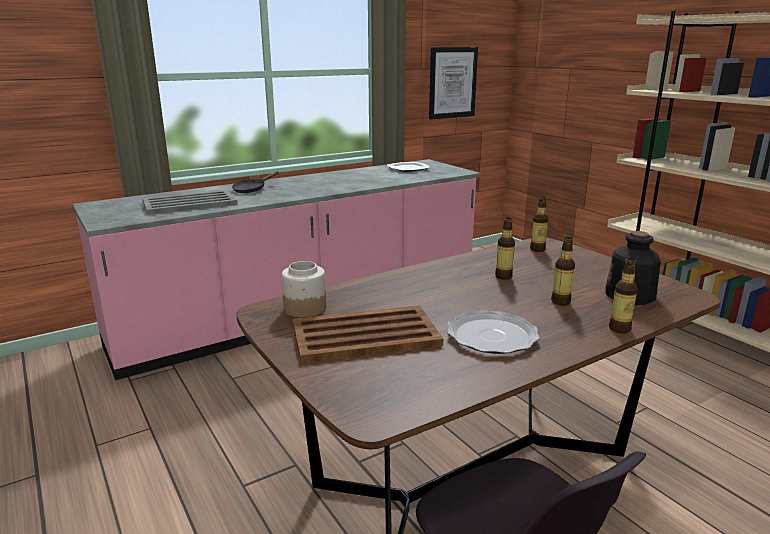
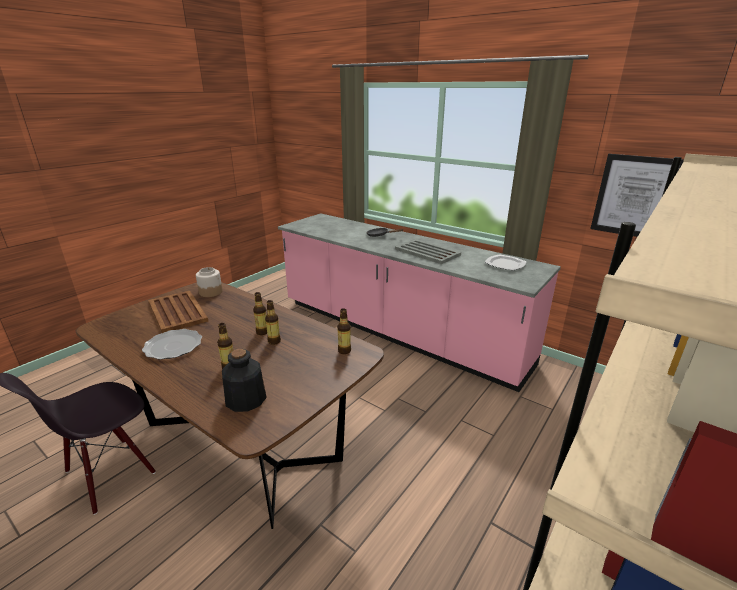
camera: 70 degrees right, 5 degrees up
(191, 203) = (337, 230): grey tray -> grey tray (427, 252)
(619, 329) = (181, 393): bottle -> bottle (262, 332)

